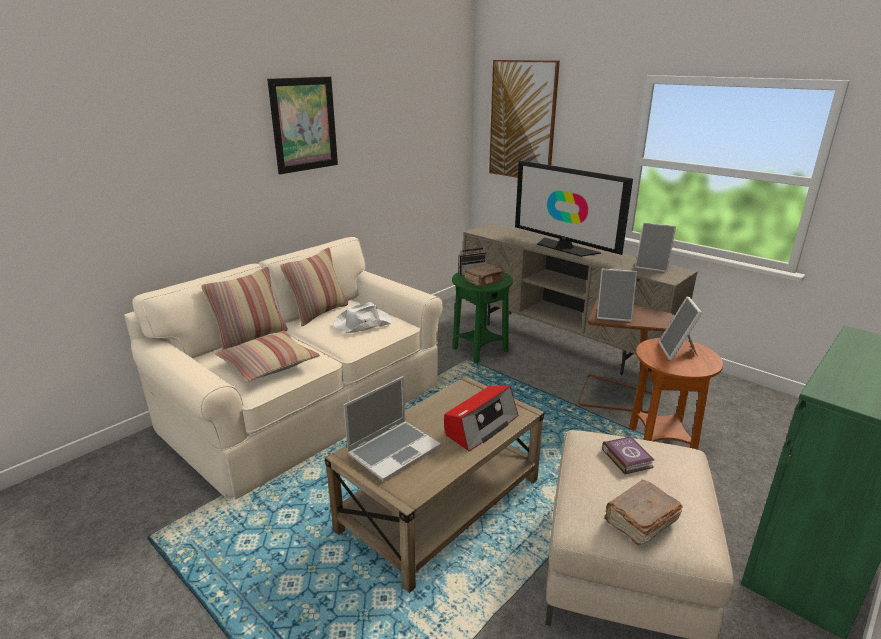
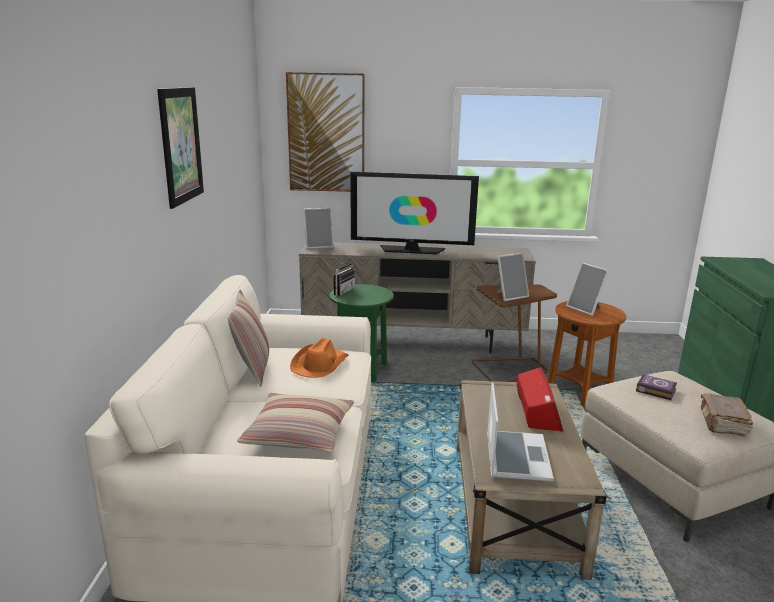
camera: 40 degrees left, 5 degrees down
(251, 338) = (225, 417): pillow -> none
(362, 324) = (320, 364): white hat -> orange hat
(484, 281) = (367, 296): brown book -> none
(652, 267) = (497, 251): picture frame -> picture frame (319, 245)

